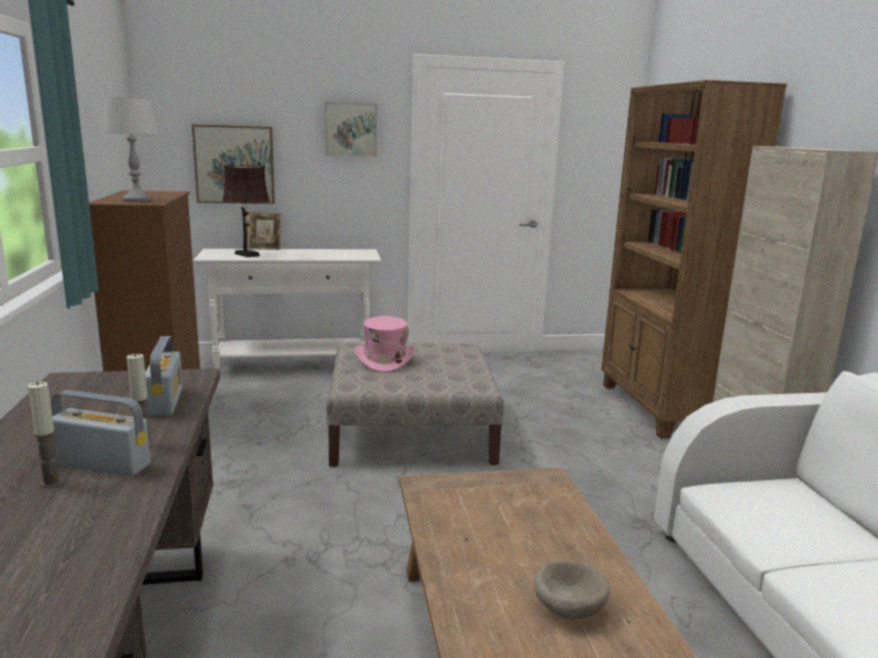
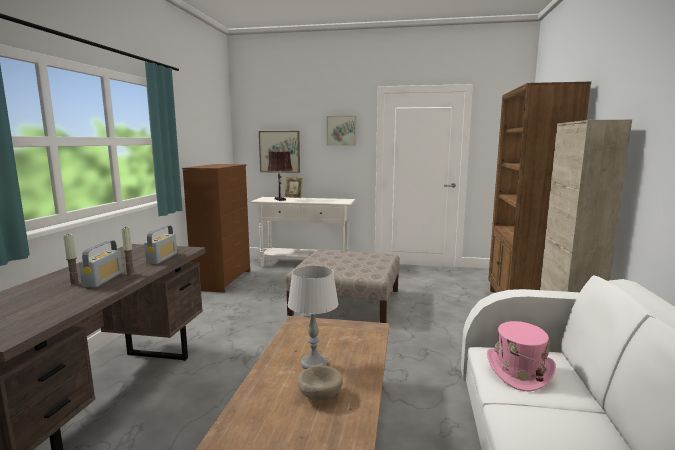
camera: 20 degrees right, 5 degrees down
(102, 464) = (103, 279): radio -> radio turned 60 degrees clockwise
(137, 200) = (211, 166): grey table lamp -> grey table lamp (314, 364)
(384, 360) = (332, 259): pink hat -> pink hat (518, 371)

